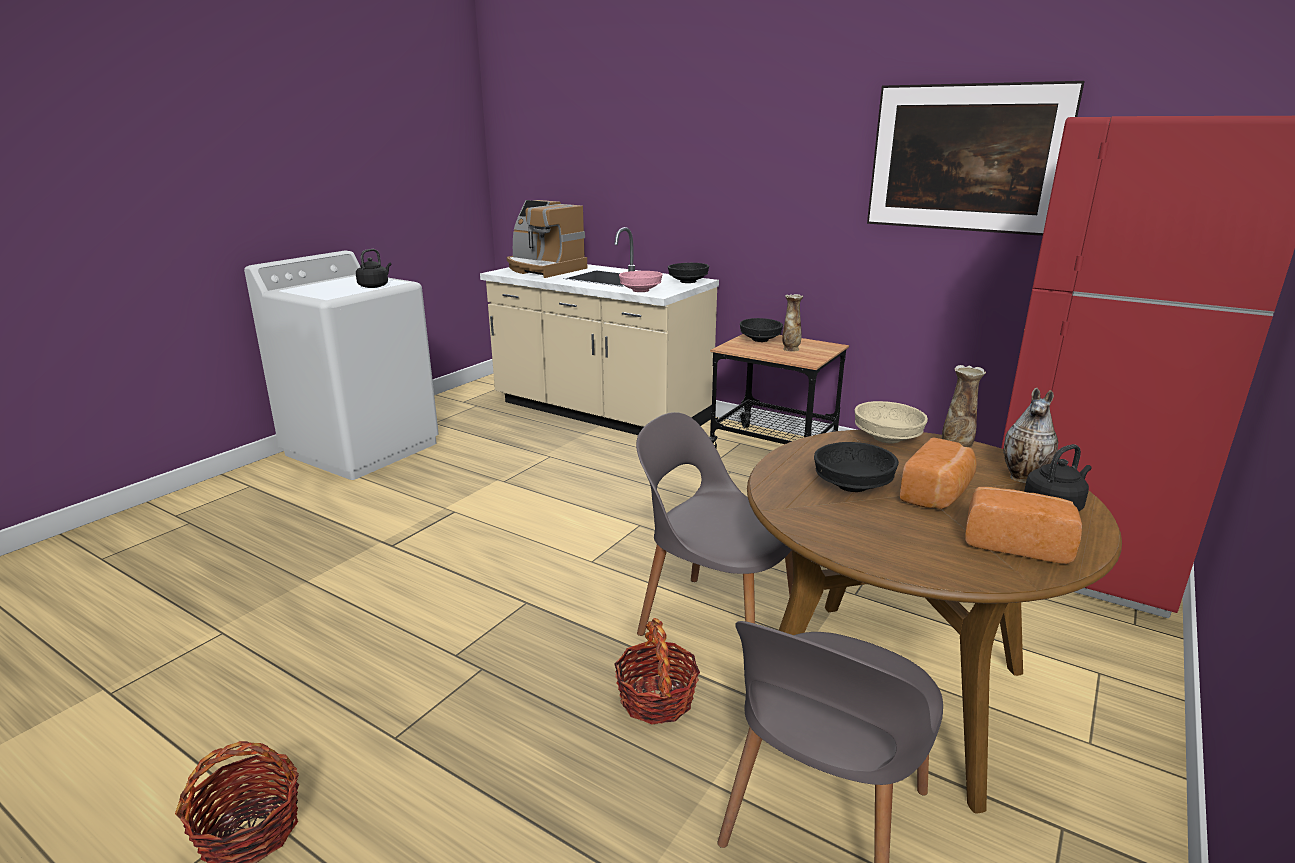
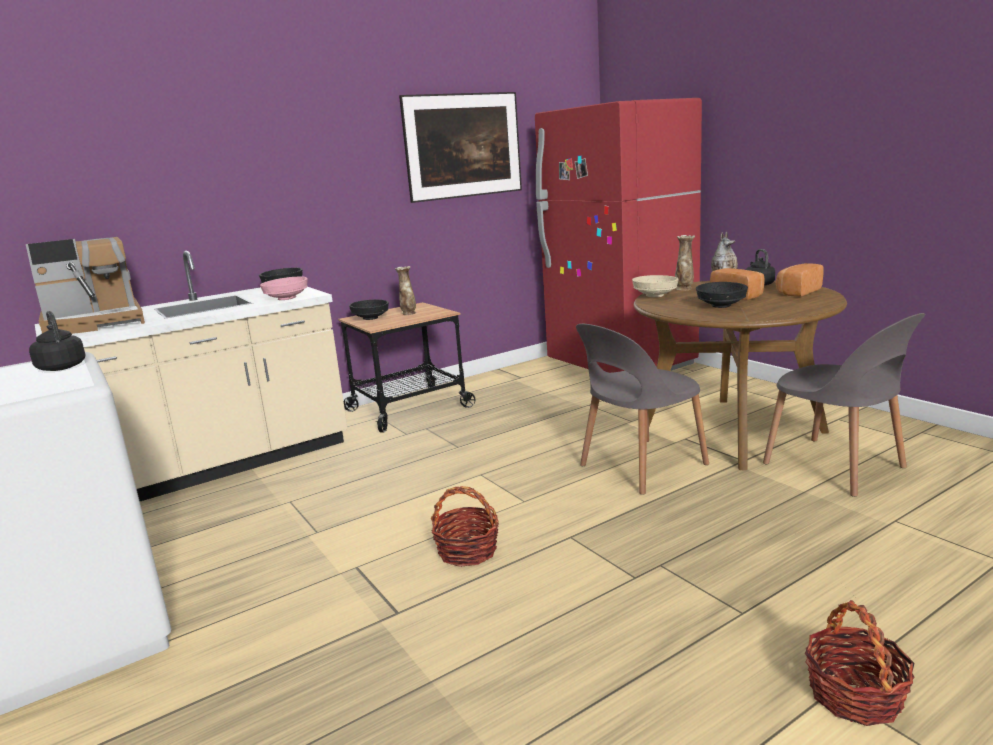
camera: 65 degrees left, 5 degrees down
(656, 699) = (721, 497): basket -> basket (467, 551)

